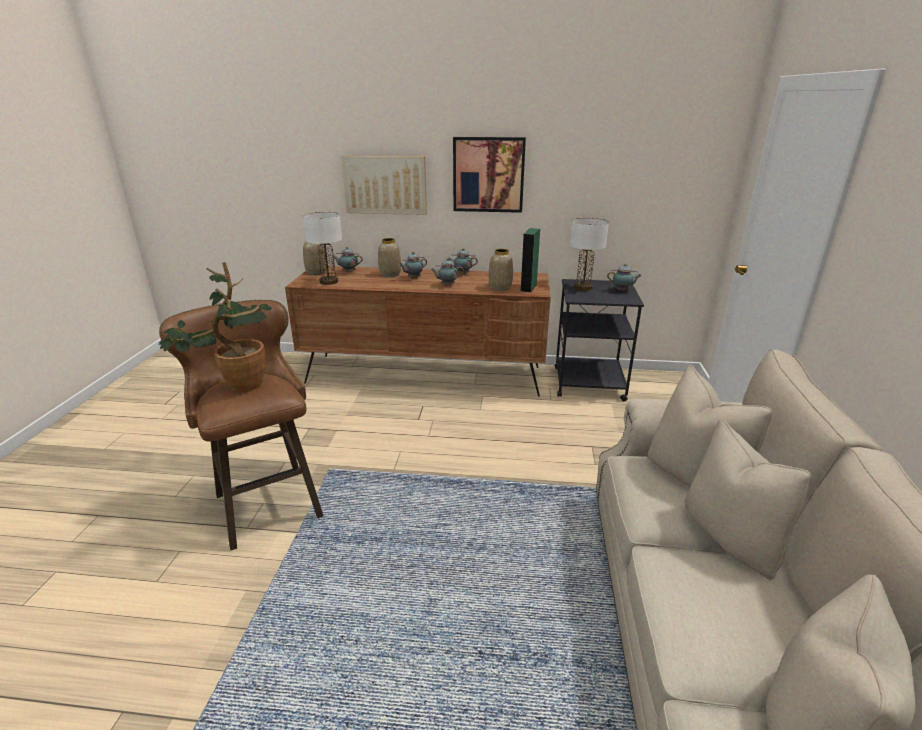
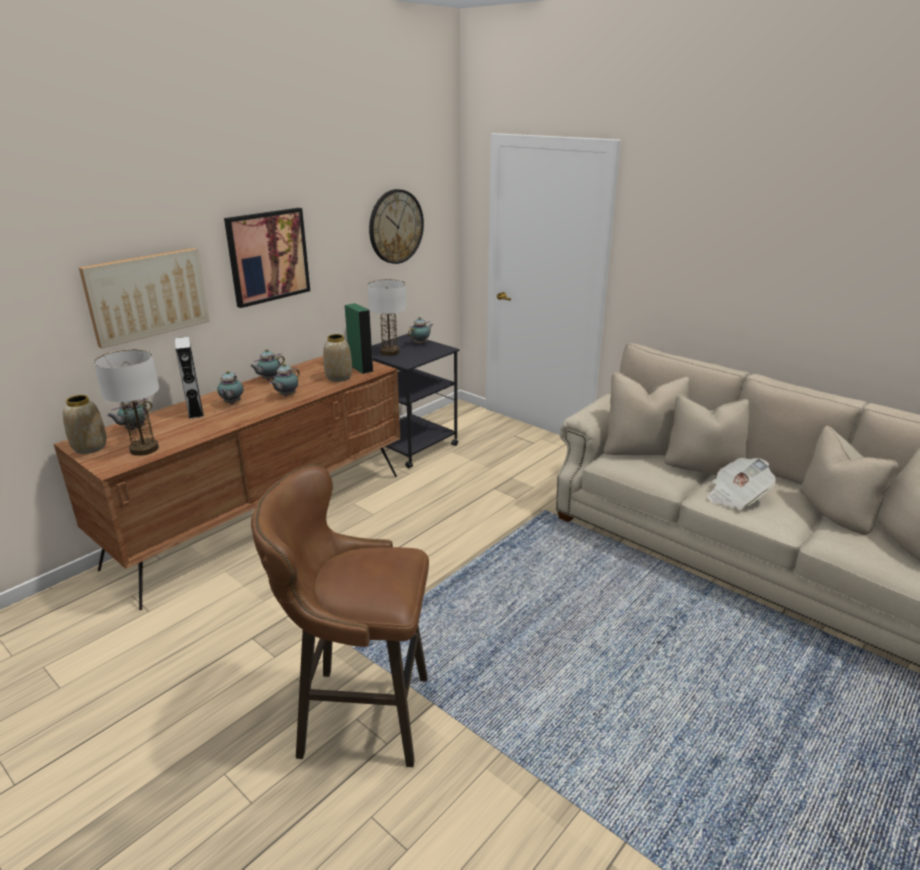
camera: 55 degrees left, 0 degrees up
(237, 385) = (362, 573): potted plant -> none
(390, 274) = (195, 410): vase -> grey speaker
(639, 172) = (395, 226): none -> wall clock
(701, 587) = (736, 497): none -> newspaper

